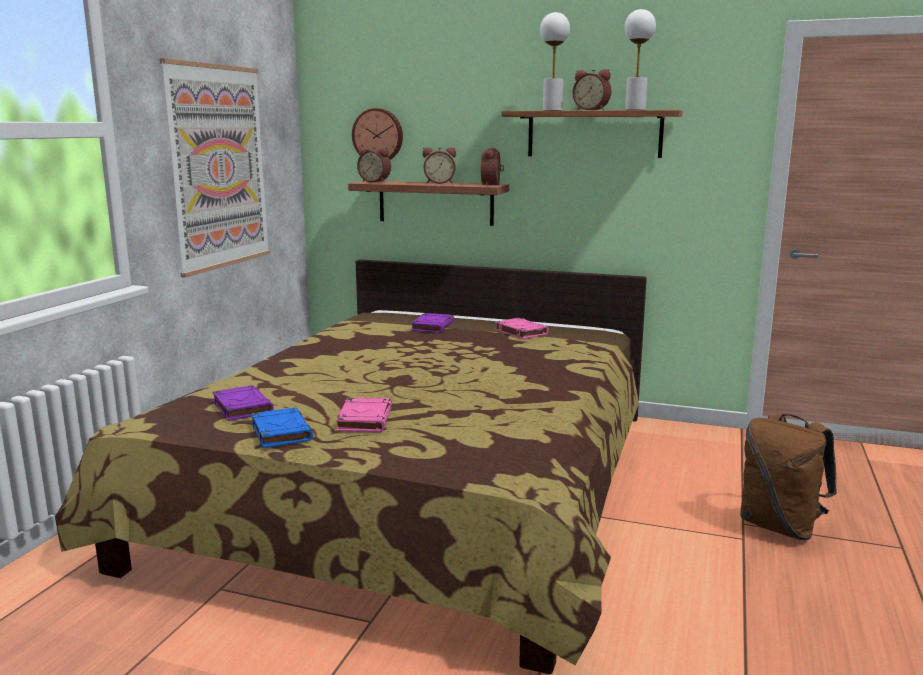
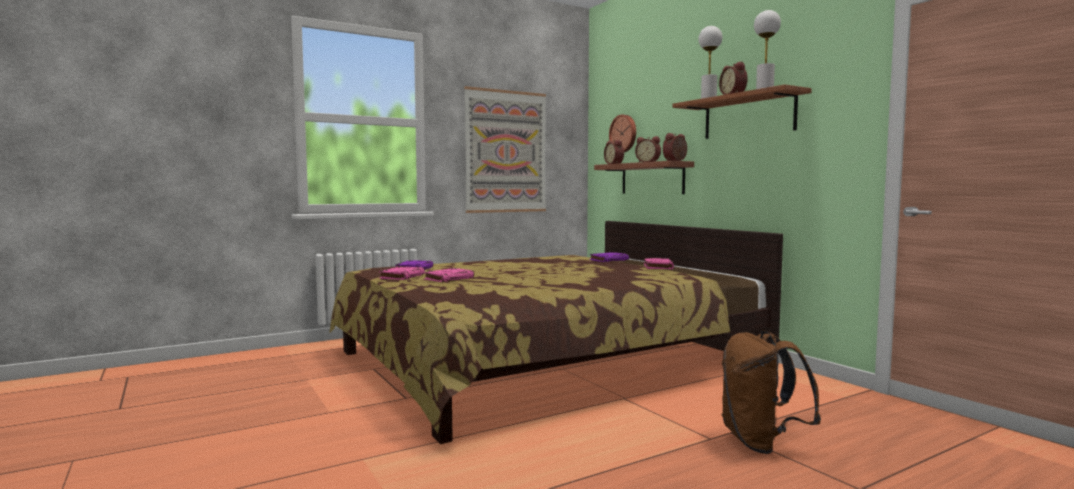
camera: 40 degrees right, 10 degrees down
(281, 432) = (402, 276): blue book -> pink book

